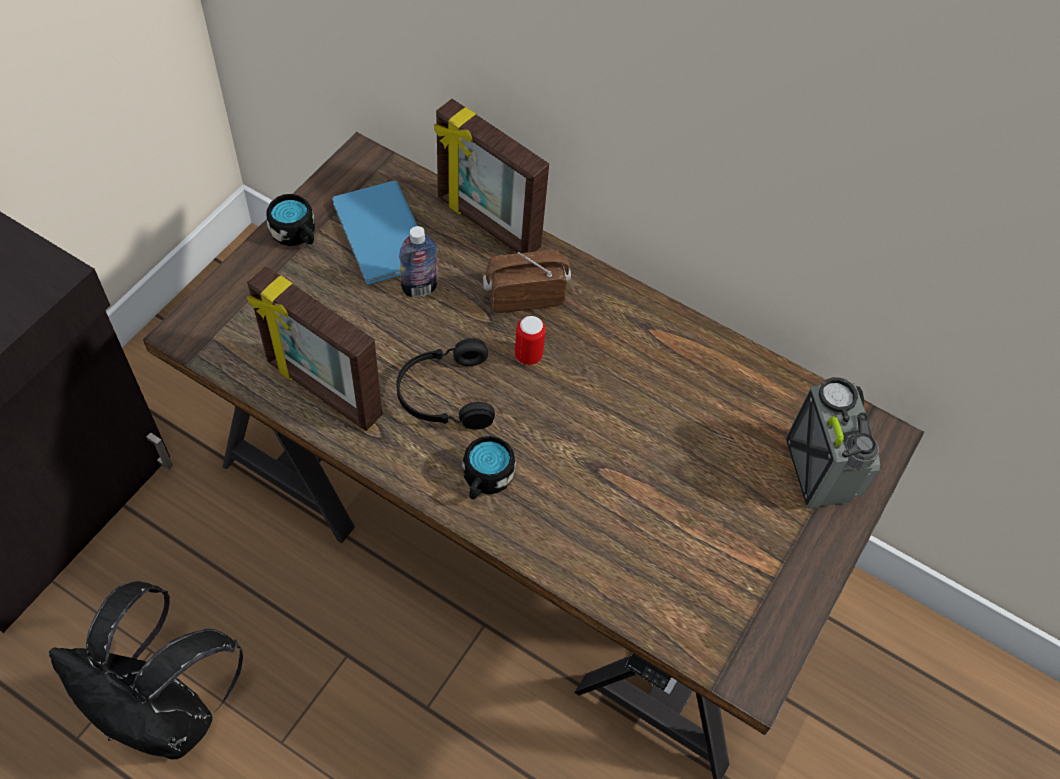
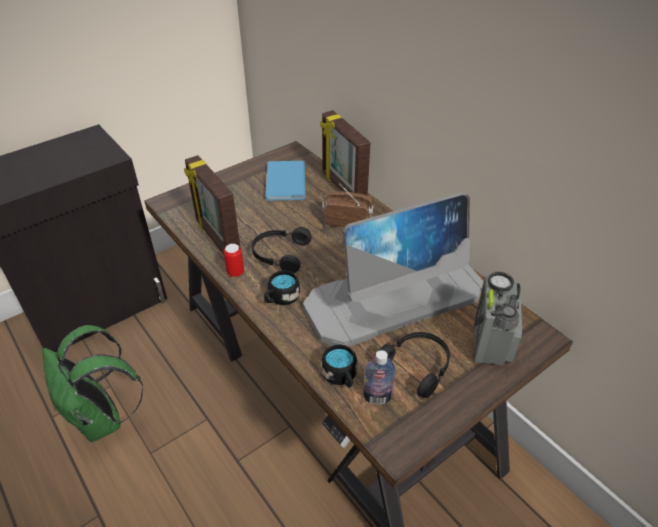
camera: 25 degrees right, 15 degrees down
(169, 713) = (102, 419): black backpack -> green backpack
(296, 235) = (242, 174): black mug -> black mug (341, 376)
(419, 288) = (292, 207): bottle -> bottle (377, 397)
(528, 355) = (335, 248): can -> can (235, 273)
(658, 427) = (395, 297): none -> monitor
(734, 539) = (417, 366): none -> black headphones

